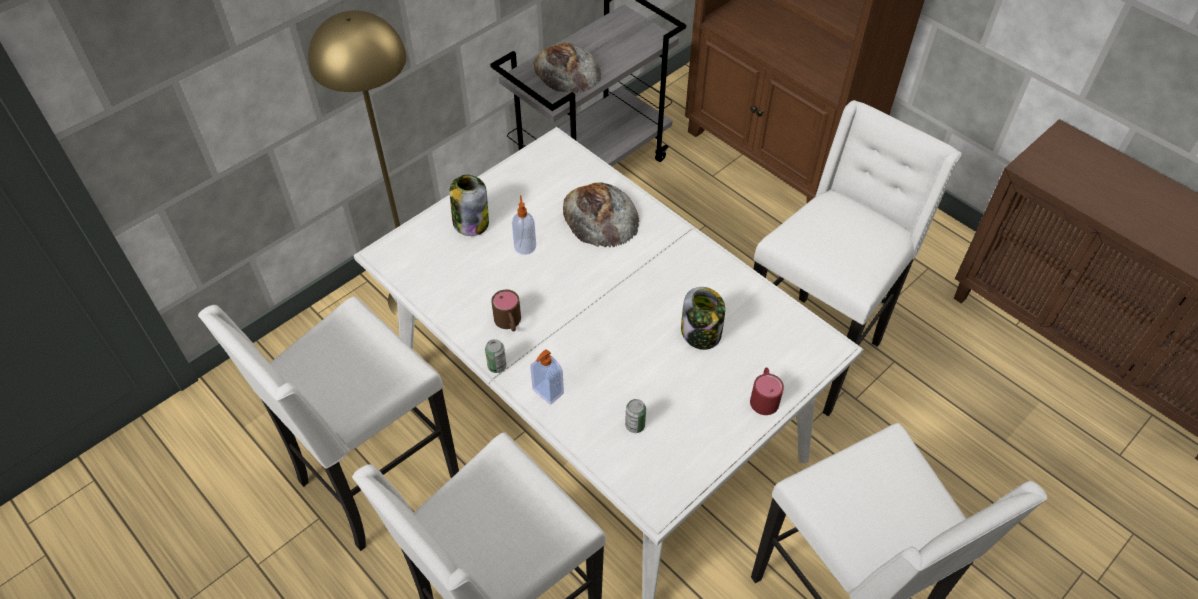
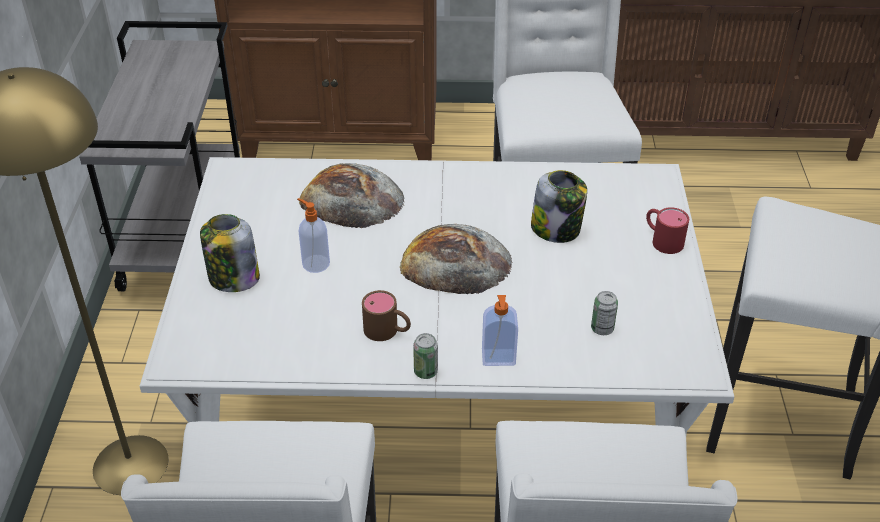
camera: 45 degrees left, 10 degrees down
(567, 70) = (147, 115): bread -> bread (455, 262)

